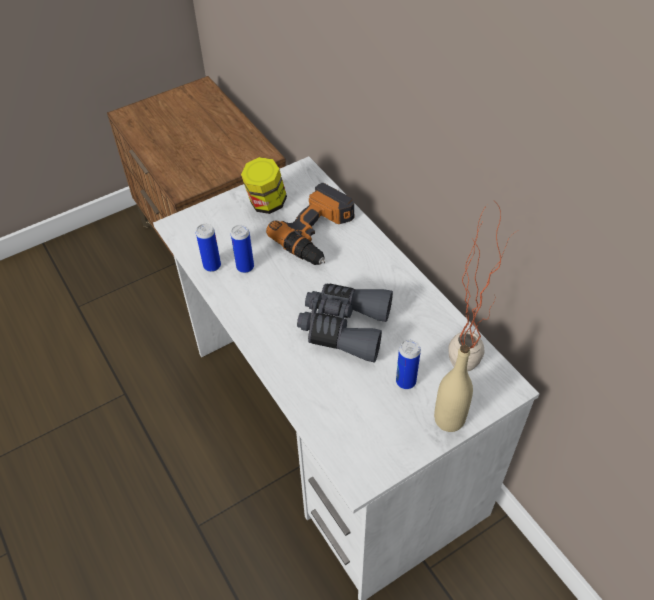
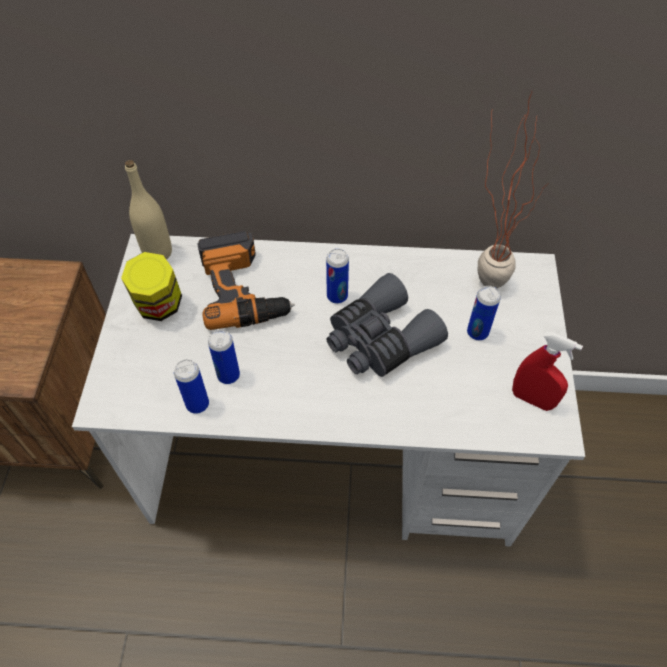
camera: 55 degrees left, 5 degrees up
(359, 283) = (337, 296): none -> can
(375, 448) = (532, 399): none -> red spray bottle
(449, 419) = (539, 327): beige bottle -> beige bottle (158, 253)

